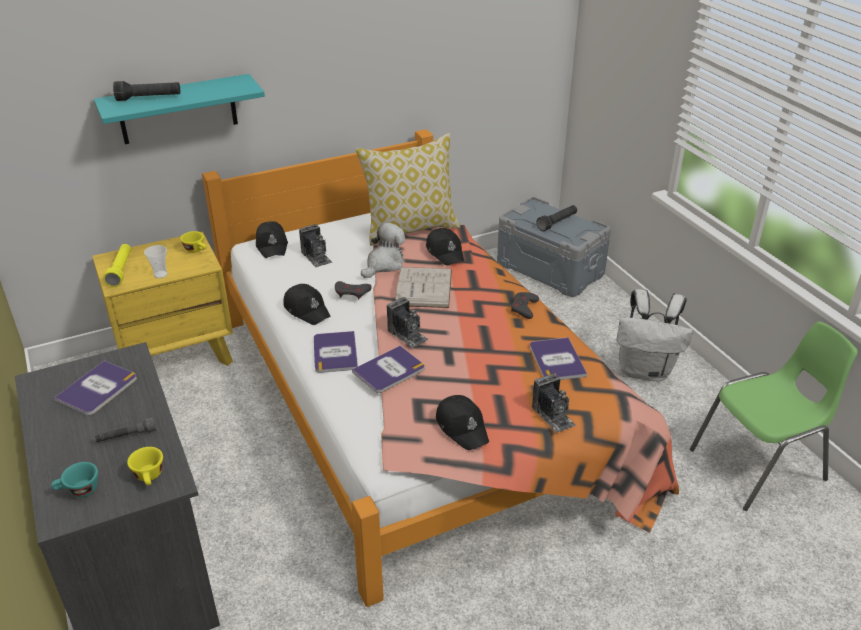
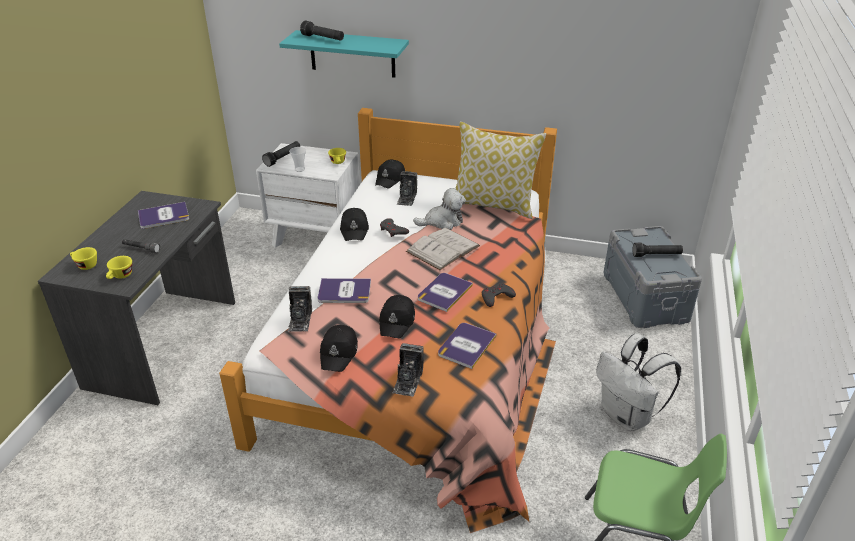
camera: 40 degrees right, 0 degrees up
(78, 491) = (85, 265): turquoise cup -> yellow cup
(121, 270) = (283, 158): yellow flashlight -> black flashlight
(177, 355) = (316, 236): yellow nightstand -> white nightstand
(335, 353) = (334, 264): book -> book (444, 292)
(407, 335) = (387, 274): camera -> camera (300, 320)
(445, 252) = (495, 232): black cap -> black cap (397, 321)

